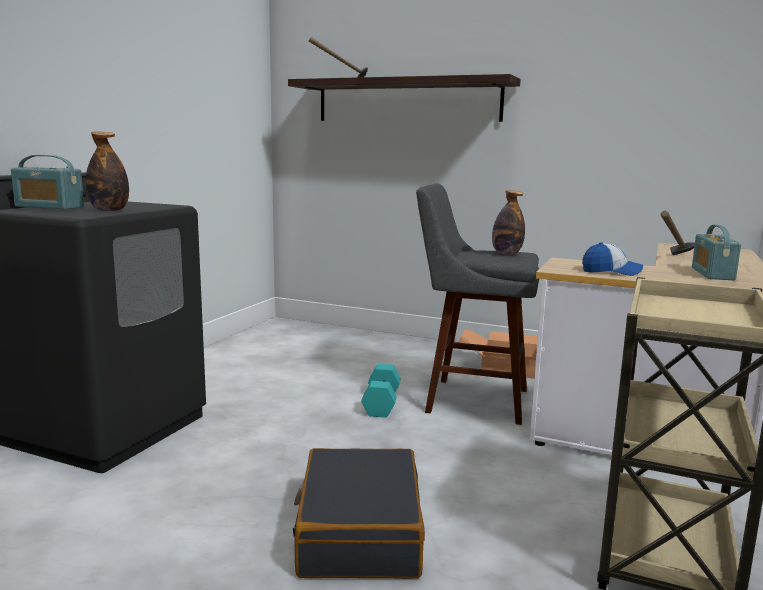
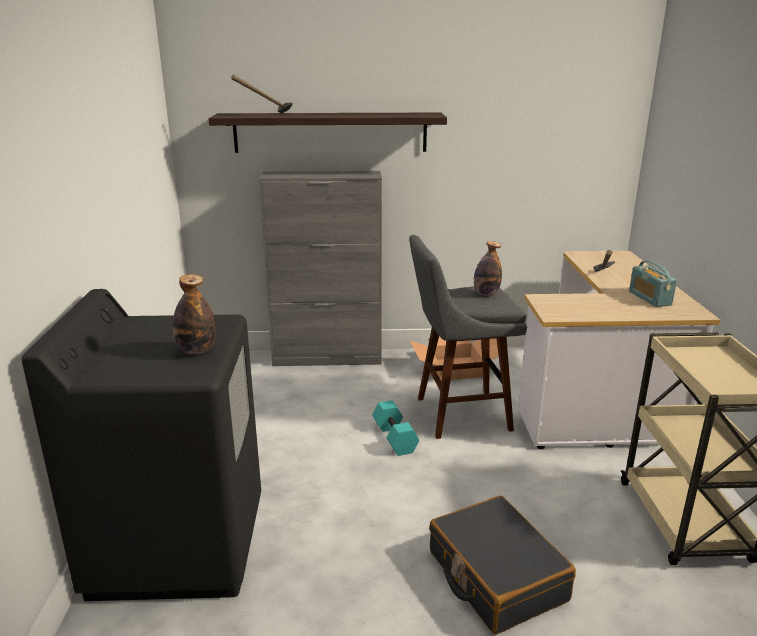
camera: 25 degrees left, 10 degrees up
(49, 207) = (129, 360): radio -> none
(385, 338) = (328, 357): none -> grey cabinet
(611, 272) = (590, 310): cap -> none

